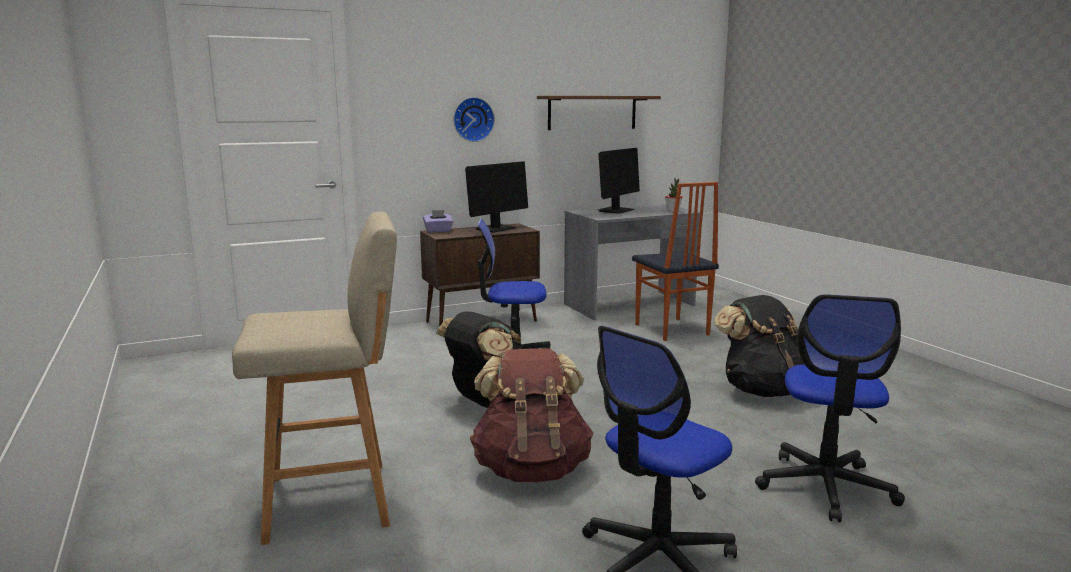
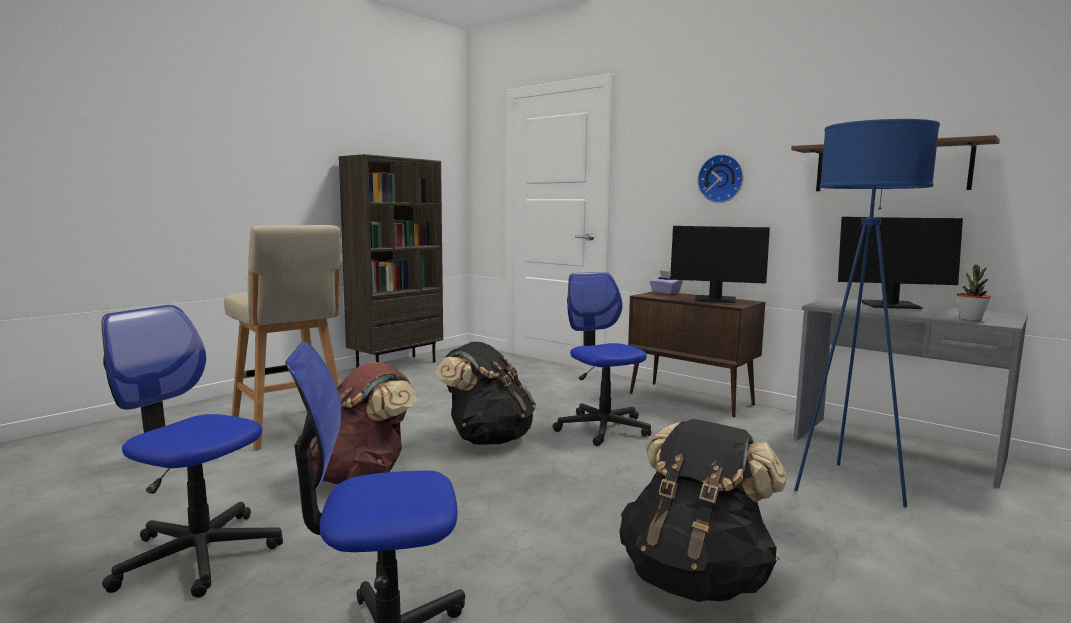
camera: 65 degrees right, 5 degrees down
(144, 411) = (396, 365): none -> brown bookcase
(671, 330) = (845, 485): chair -> blue floor lamp

